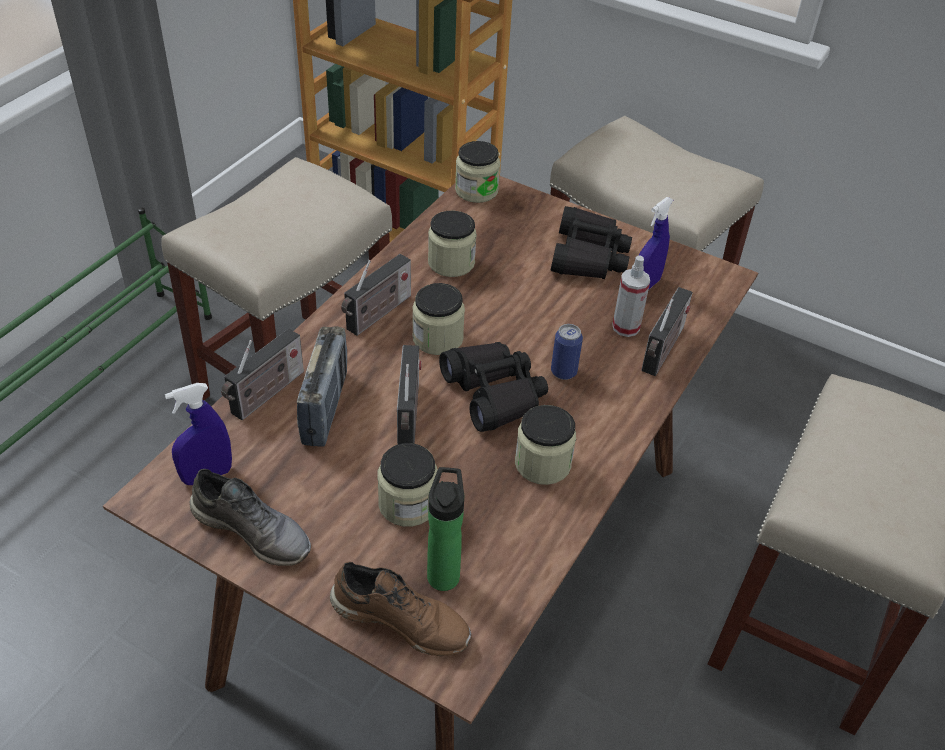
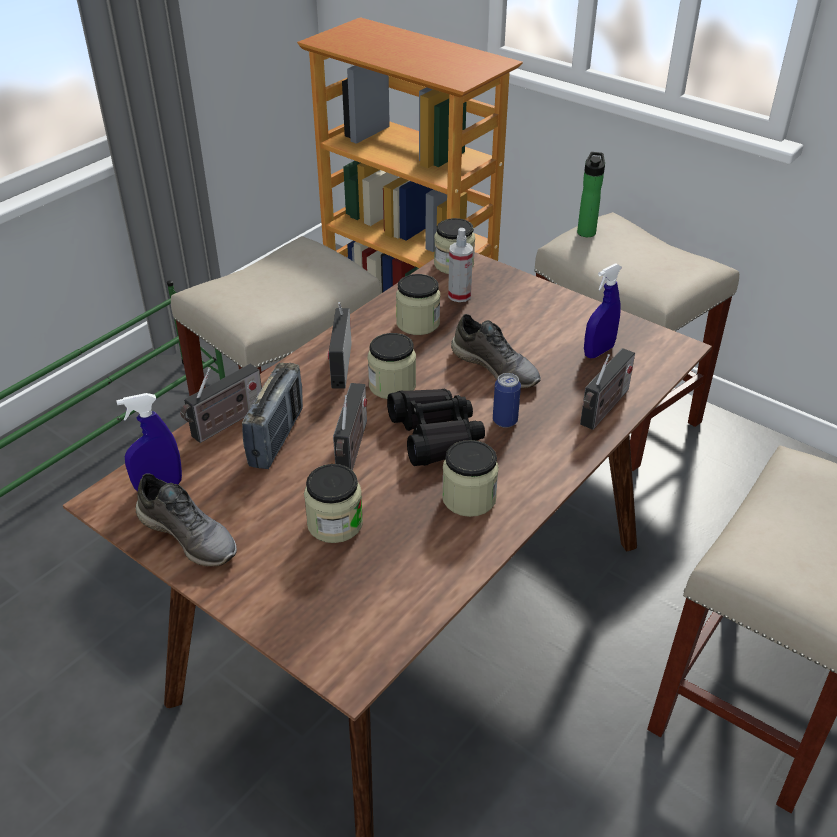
camera: 10 degrees right, 5 degrees down
(377, 315) = (340, 363): radio -> radio turned 135 degrees clockwise
(402, 619) = (308, 622): brown shoe -> none
(444, 573) = (356, 585): bottle -> bottle (586, 231)
(543, 310) = (496, 367): none -> grey shoe
(588, 256) = (548, 323): black binoculars -> none
(626, 327) = (572, 386): spray bottle -> spray bottle (459, 295)

